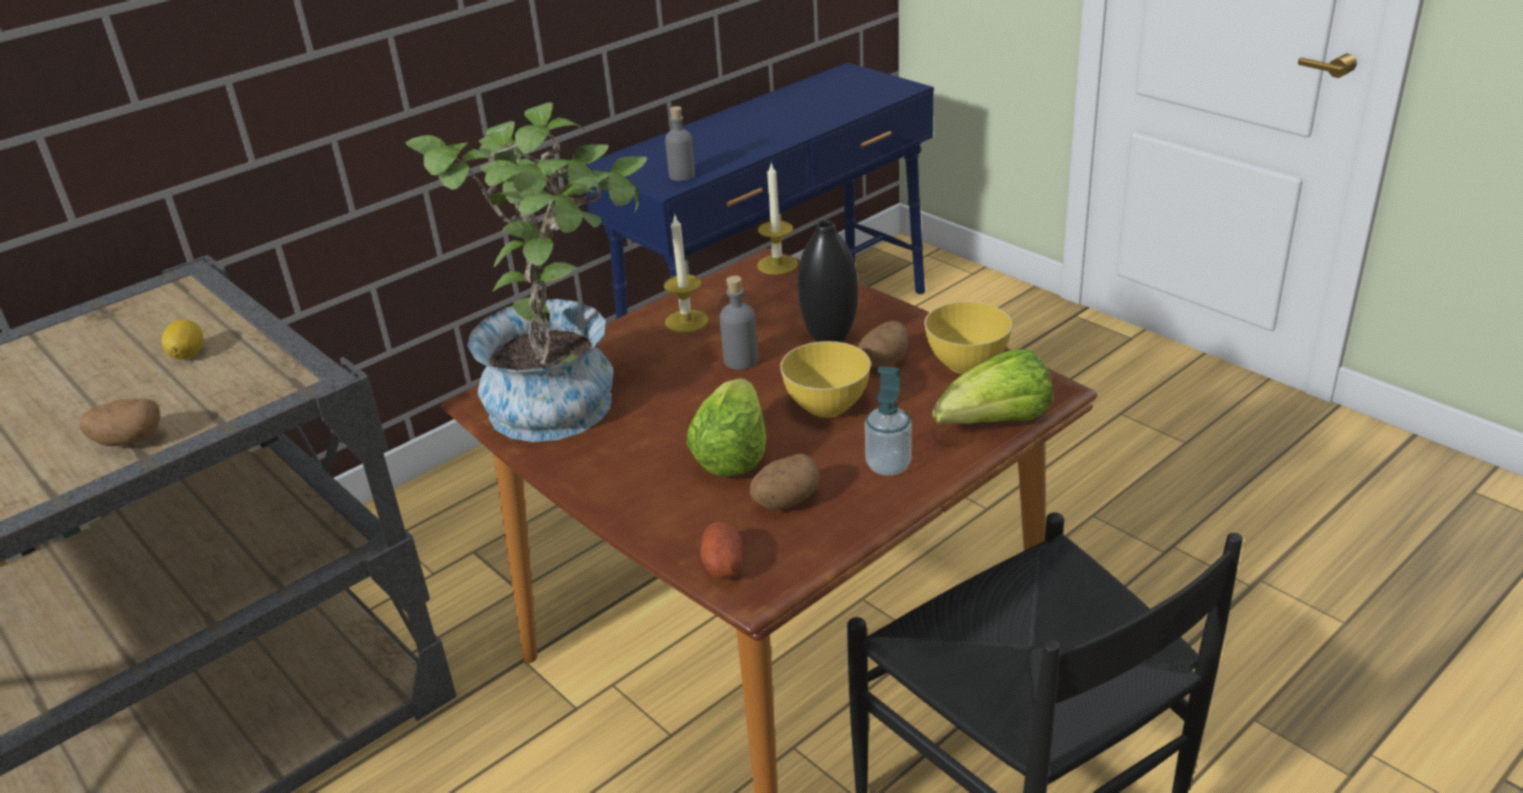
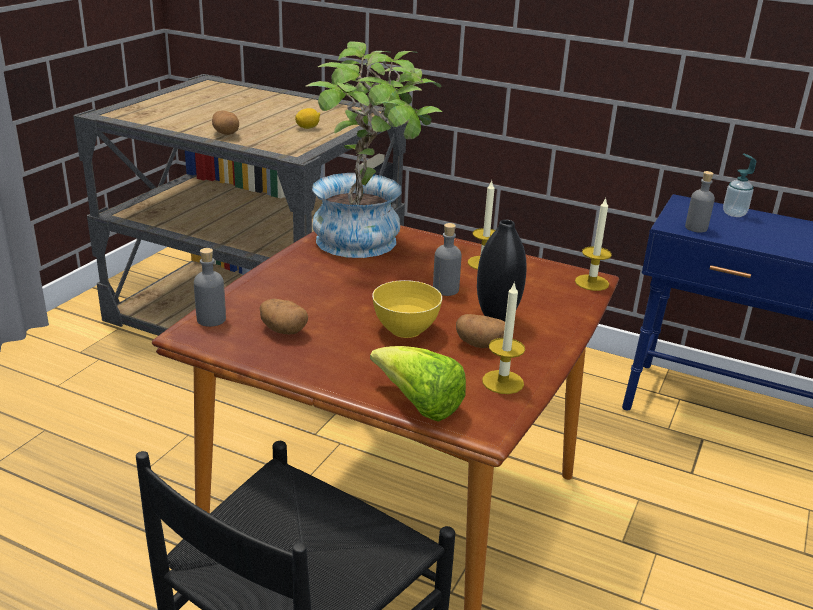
camera: 65 degrees right, 5 degrees down
(722, 563) = (211, 319): potato -> grey bottle
(731, 456) = (327, 304): lettuce -> none
(888, 466) = (340, 364): soap dispenser -> soap dispenser (734, 213)
(967, 363) = (503, 382): yellow bowl -> candle

